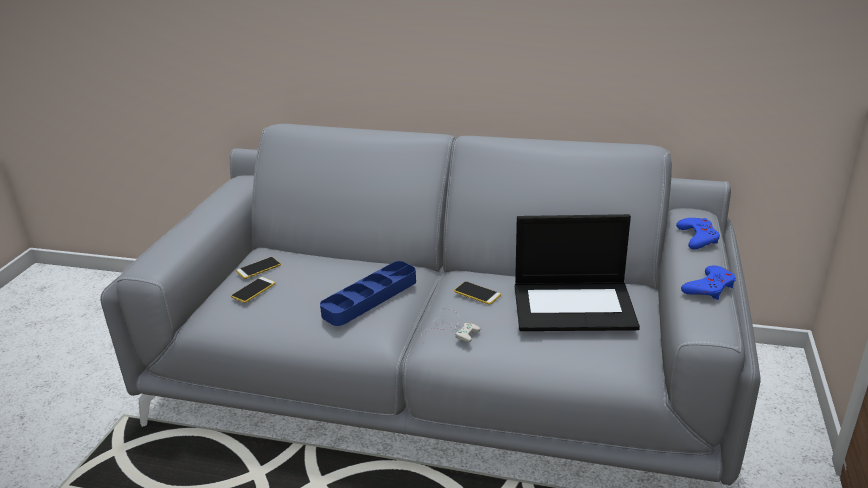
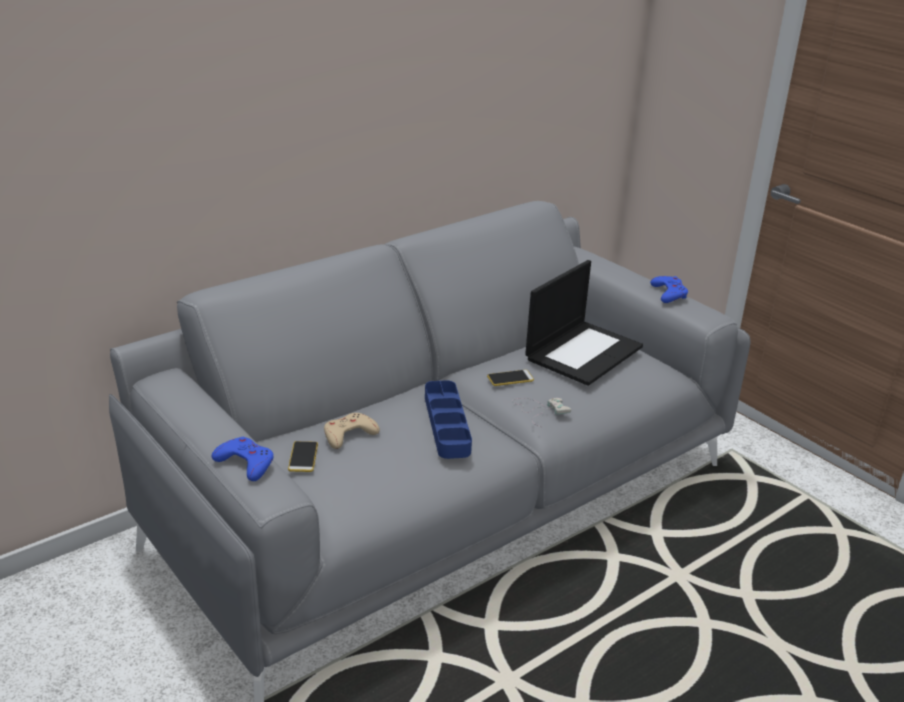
camera: 55 degrees left, 0 degrees up
(253, 290) = (341, 475): phone -> none
(305, 270) = (349, 434): none -> beige game controller
(697, 237) = (604, 265): blue game controller -> blue game controller (245, 463)

